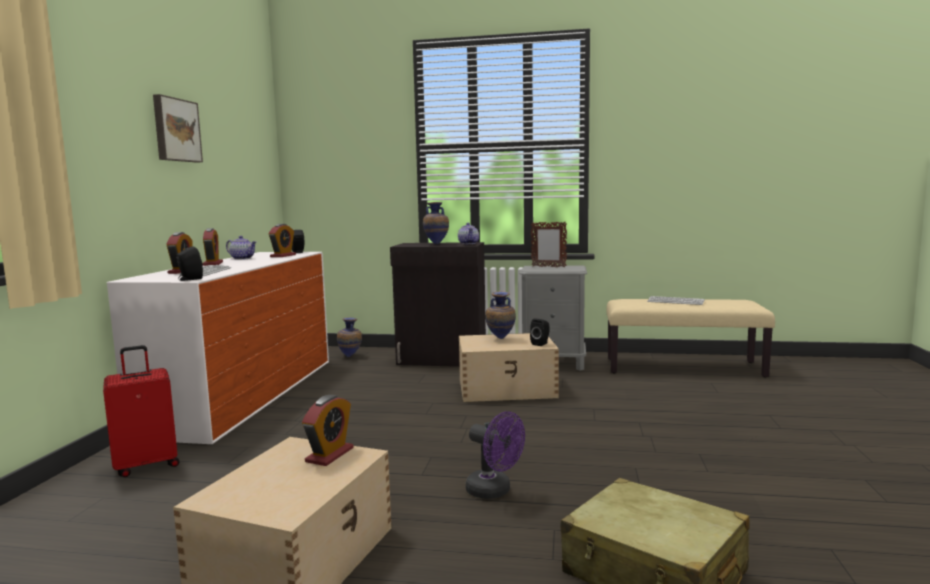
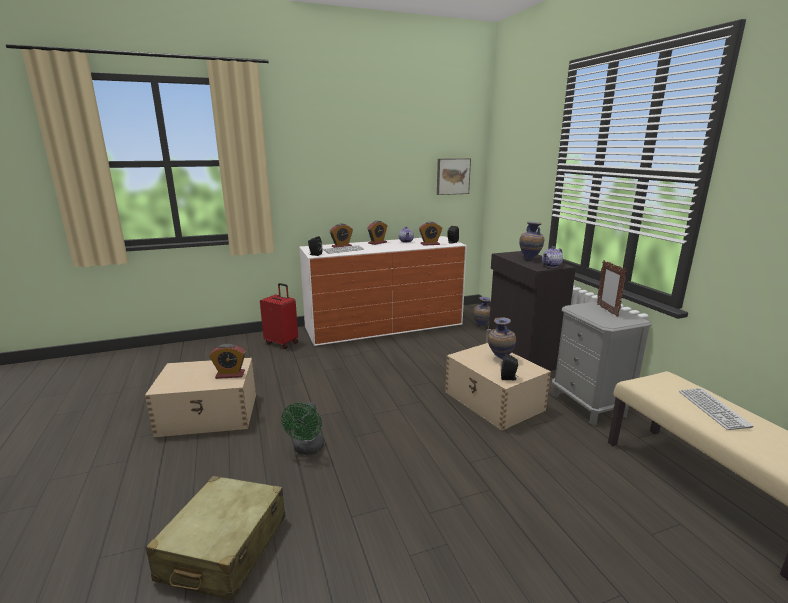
camera: 60 degrees right, 10 degrees up
(175, 130) = (367, 158): picture -> picture (452, 176)
(494, 491) = (307, 449): purple fan -> green fan

